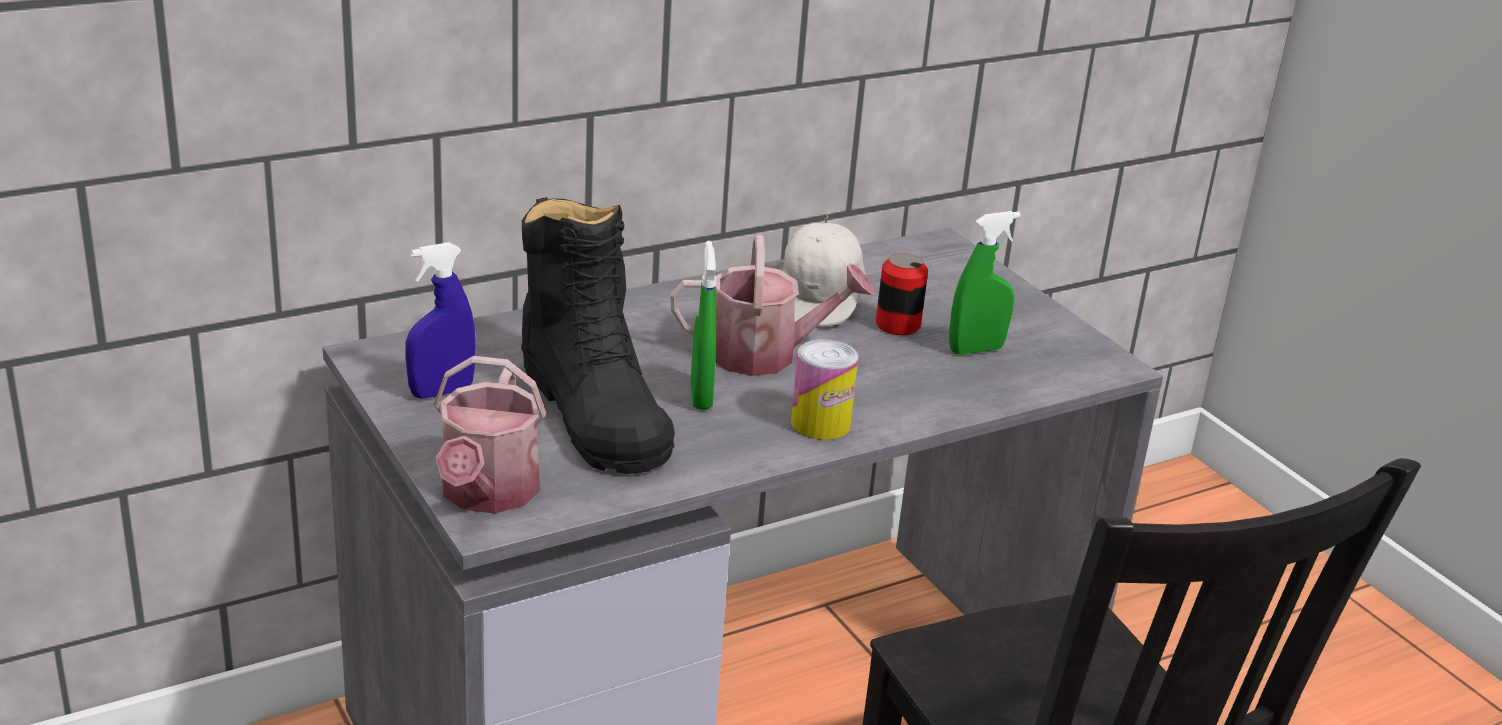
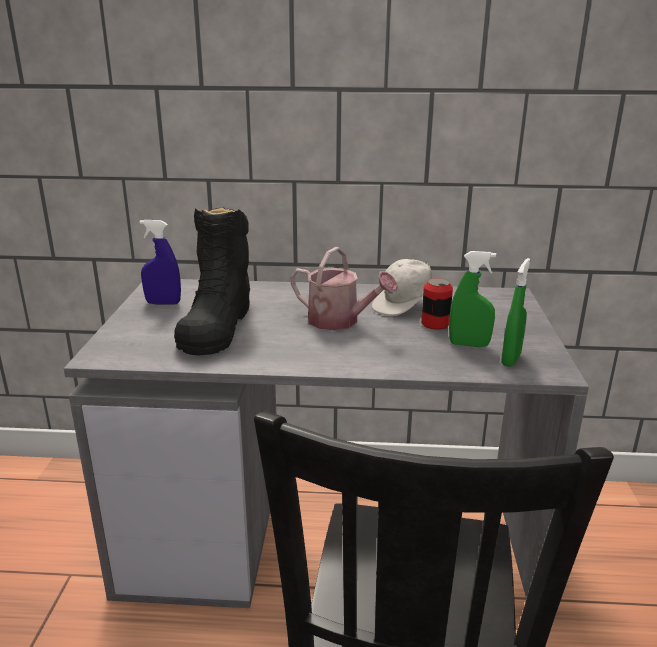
camera: 35 degrees right, 5 degrees down
(486, 494) = (114, 346): watering can -> none
(701, 396) = (278, 331): green spray bottle -> green spray bottle (511, 359)
(820, 423) = (324, 357): can -> none

